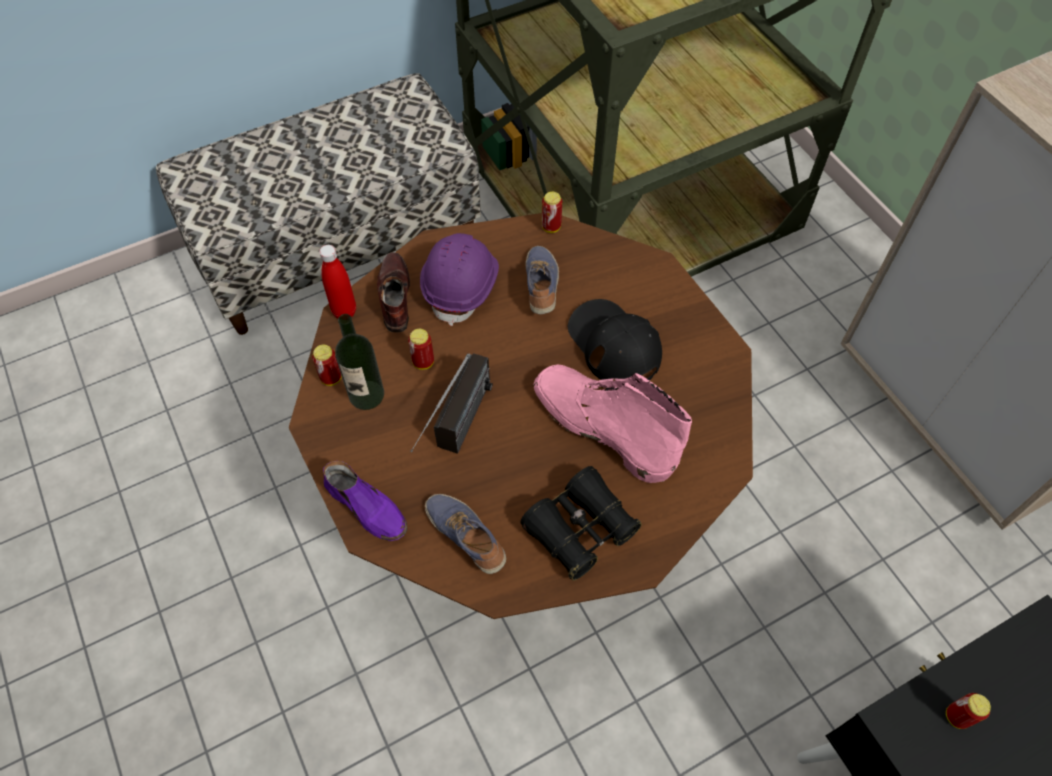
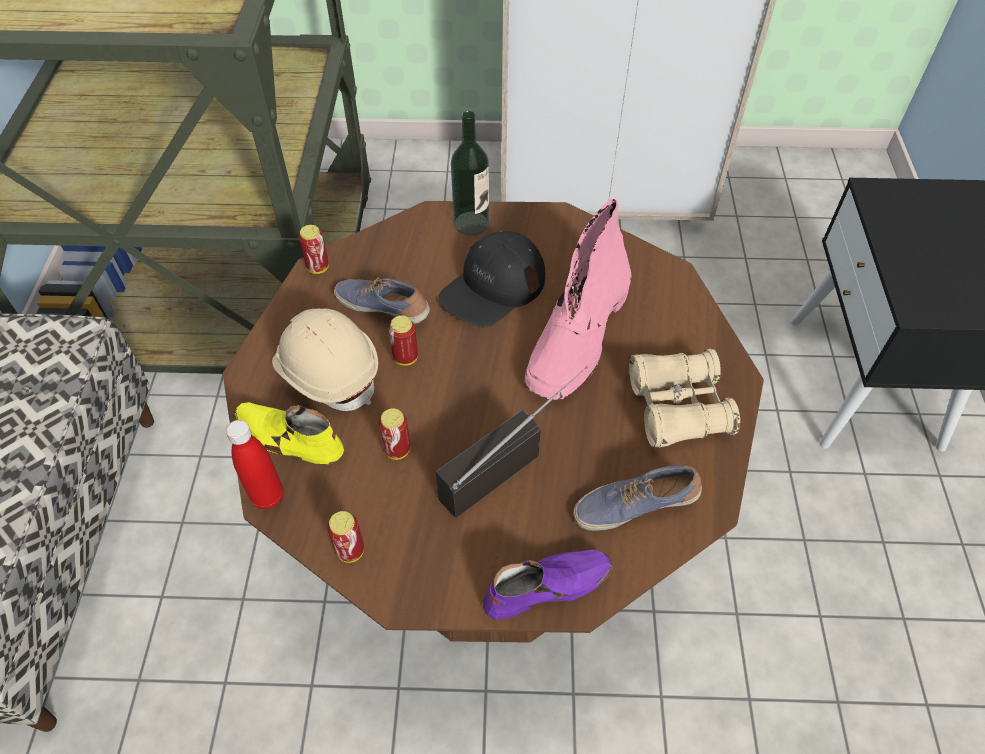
camera: 60 degrees left, 5 degrees down
(366, 395) = (400, 523): bottle -> bottle (471, 223)
(394, 296) = (288, 438): brown shoe -> yellow shoe
(457, 434) = (509, 459): radio -> radio turned 90 degrees counterclockwise
(462, 286) = (328, 372): purple hard hat -> beige hard hat
(580, 529) = (677, 407): black binoculars -> beige binoculars
(602, 427) = (577, 338): pink boot -> pink boot turned 45 degrees counterclockwise
(614, 344) = (493, 287): black cap -> black cap turned 45 degrees counterclockwise
(956, 716) = (924, 274): can -> can (405, 358)

